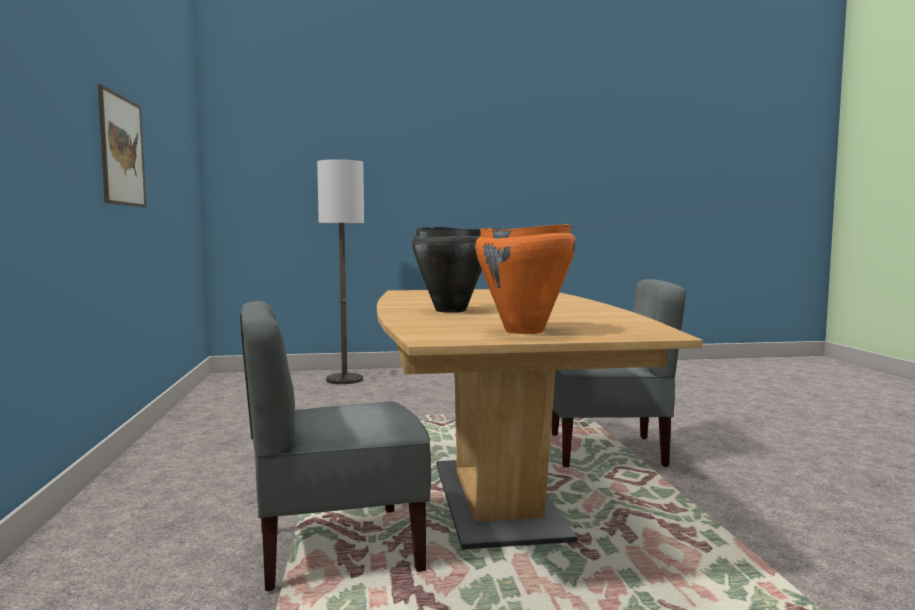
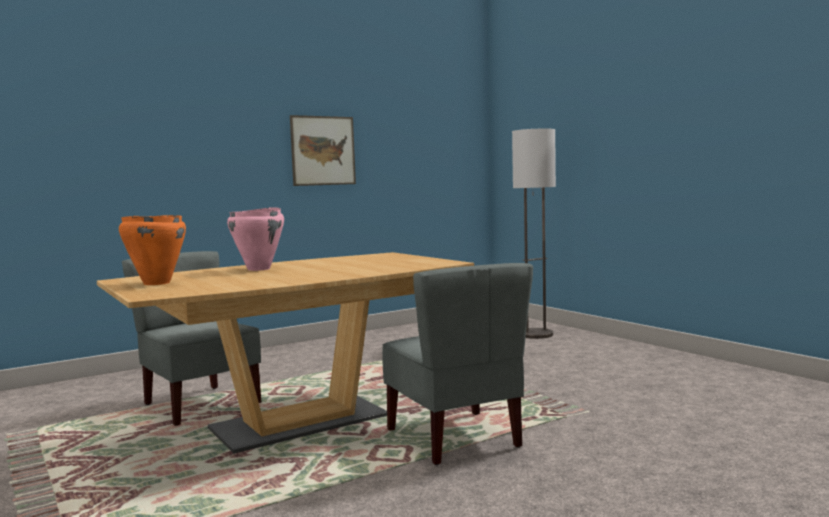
camera: 65 degrees right, 0 degrees up
(451, 310) = (259, 269): black cooking pot -> pink cooking pot

